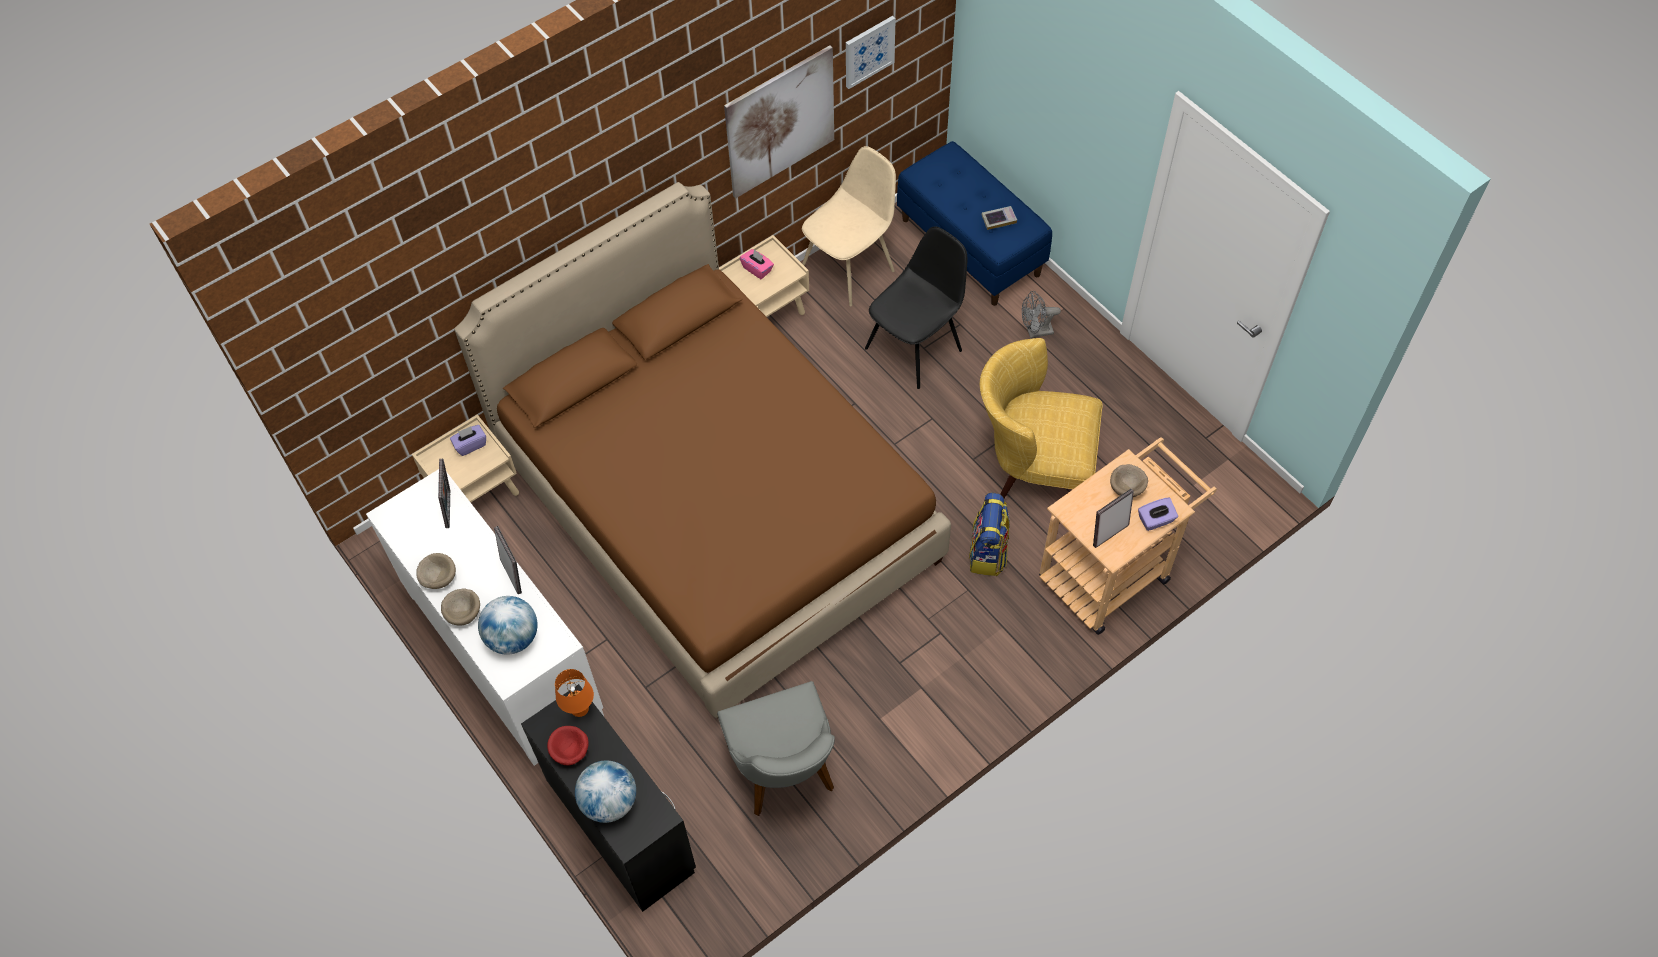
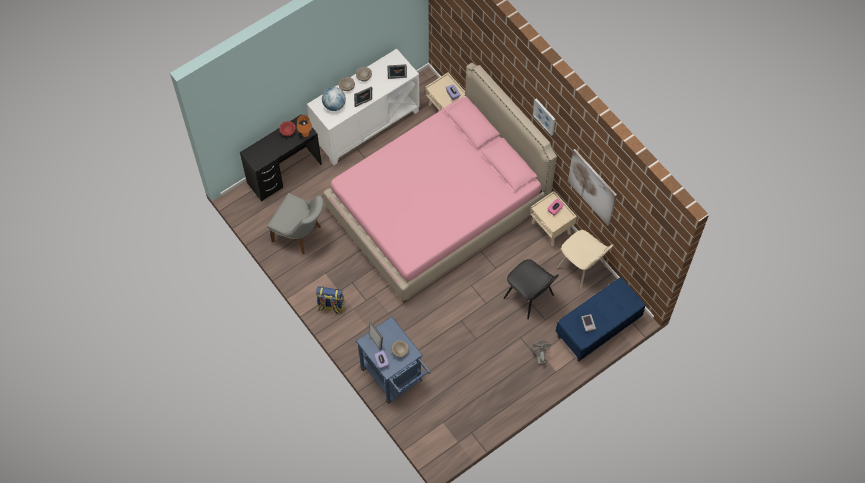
camera: 90 degrees right, 5 degrees up
(609, 802) = (265, 146): globe -> none
(717, 506) = (437, 207): brown bed -> pink bed
(785, 776) = (301, 235): grey chair -> grey chair turned 135 degrees counterclockwise
(869, 51) = (631, 221): picture -> picture (544, 116)
(988, 553) = (407, 323): backpack -> backpack (331, 306)
(1033, 466) = (455, 348): yellow armchair -> none
(1112, 571) = (394, 378): beige cart -> blue cart

